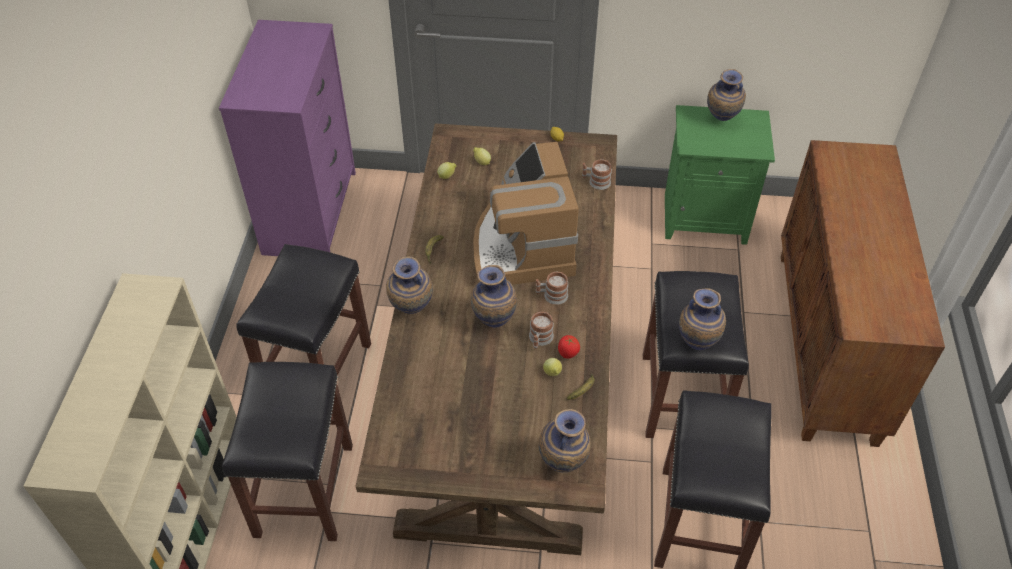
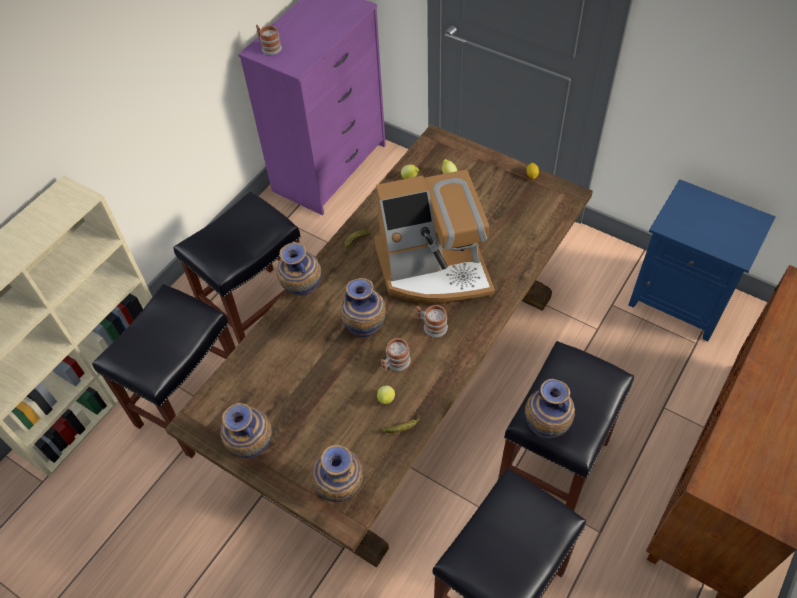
camera: 30 degrees right, 5 degrees up
(522, 247) = (434, 269): coffee machine -> coffee machine turned 120 degrees counterclockwise
(568, 354) = (411, 388): tomato -> none
(596, 182) = (542, 230): mug -> mug (269, 47)
(706, 217) = (682, 299): green nightstand -> blue nightstand
(721, 121) = (716, 211): vase -> vase (253, 449)

